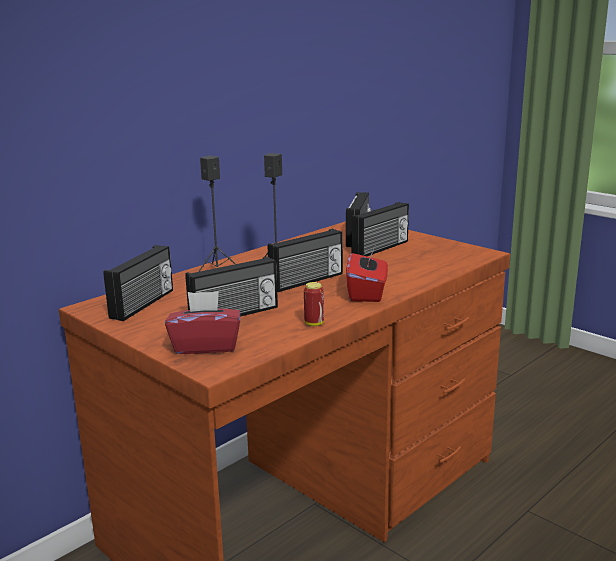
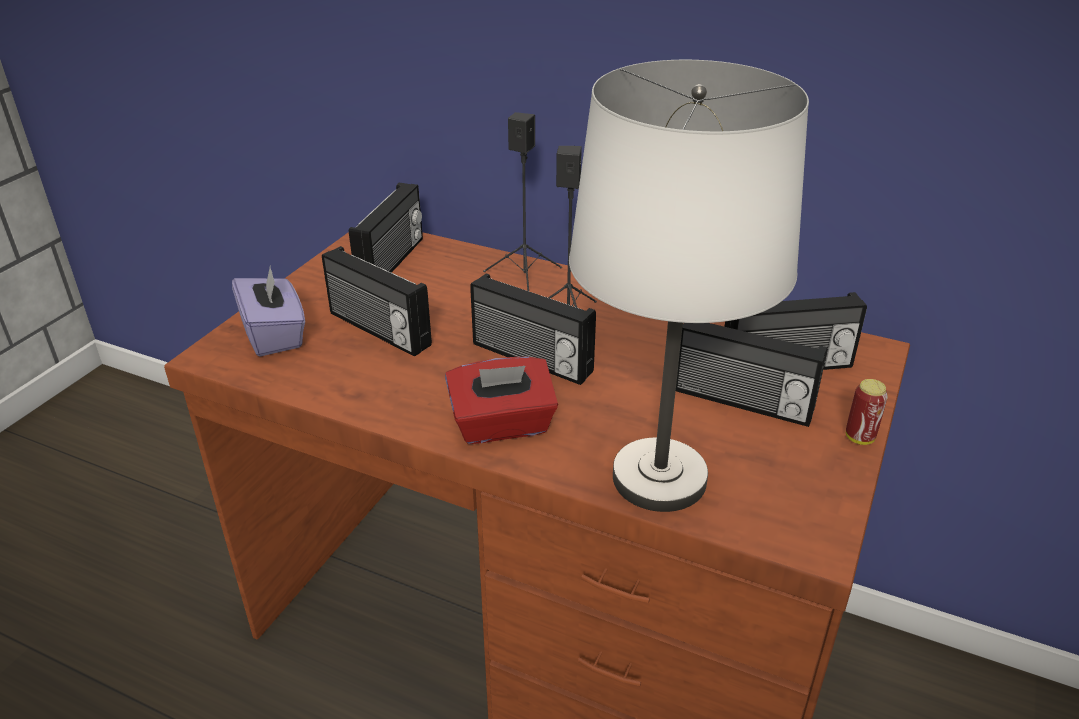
camera: 70 degrees right, 15 degrees up
(144, 304) = (393, 262): radio -> radio turned 75 degrees counterclockwise
(206, 346) = (274, 334): red tissue box -> purple tissue box
(314, 323) = (363, 399): can -> can (859, 438)
(430, 269) = (660, 478): none -> white table lamp

